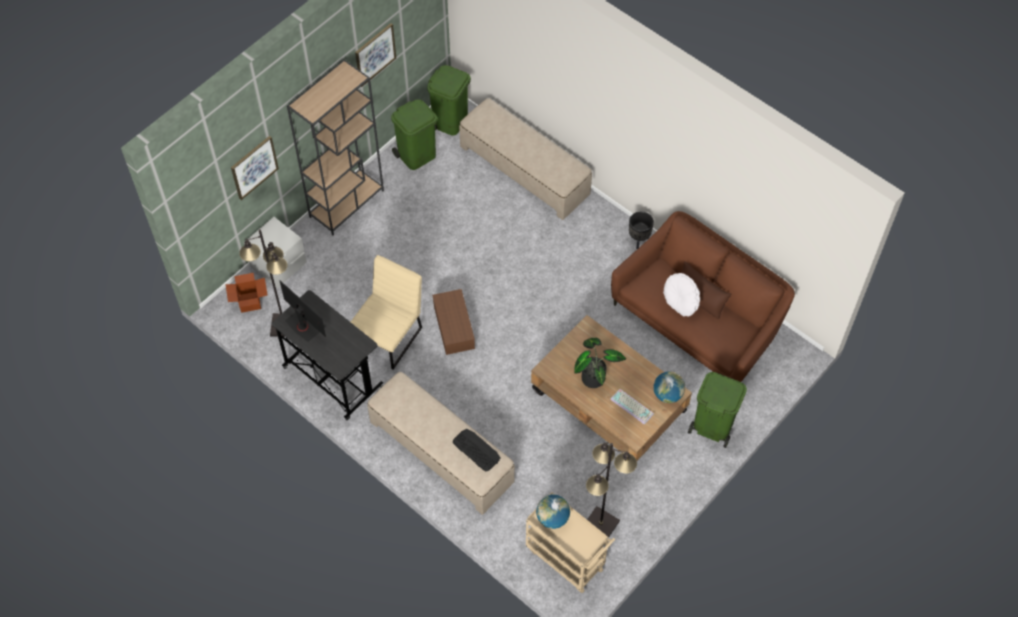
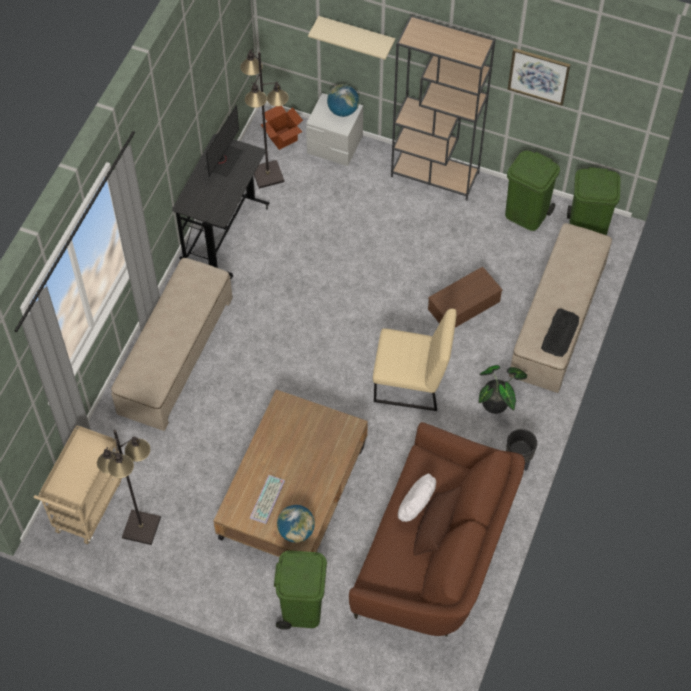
camera: 70 degrees right, 0 degrees up
(254, 167) = (356, 36): picture -> beige shelf
(389, 337) = (291, 266): beige chair -> beige chair (411, 384)
(454, 327) = (326, 319): brown storage box -> brown storage box (463, 306)
(476, 450) = (160, 367): keyboard -> keyboard (560, 333)
(552, 518) = (89, 452): globe -> globe (343, 111)
(594, 375) = (292, 451): potted plant -> potted plant (498, 402)

